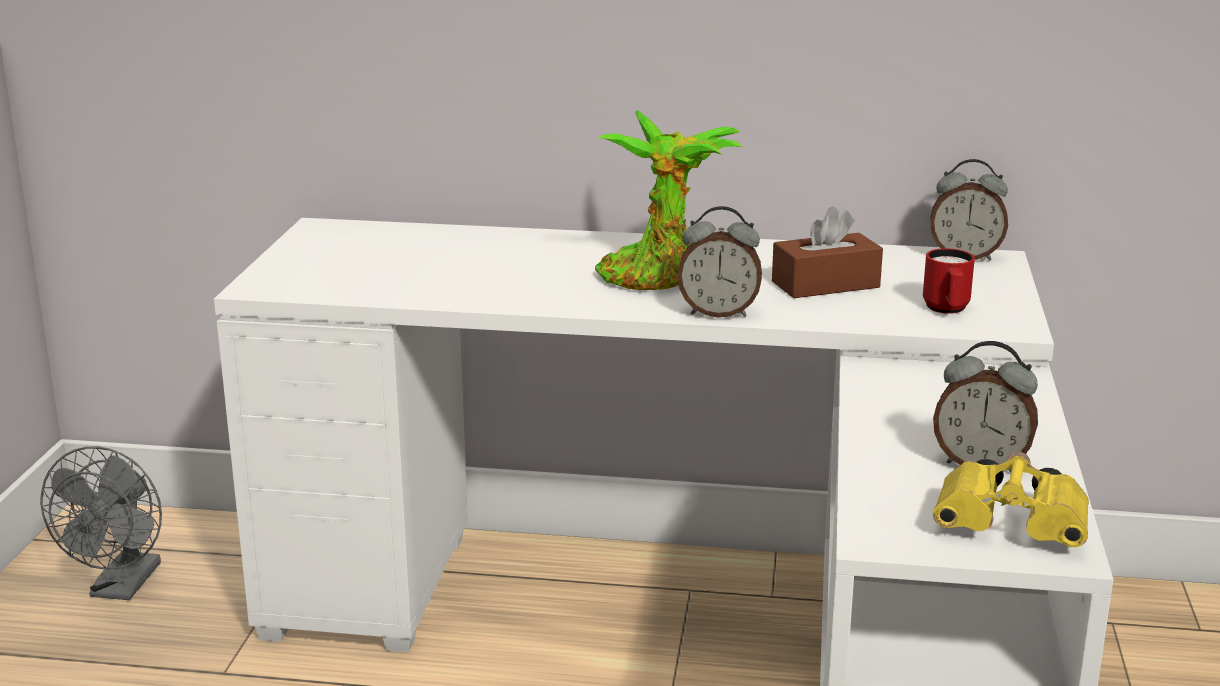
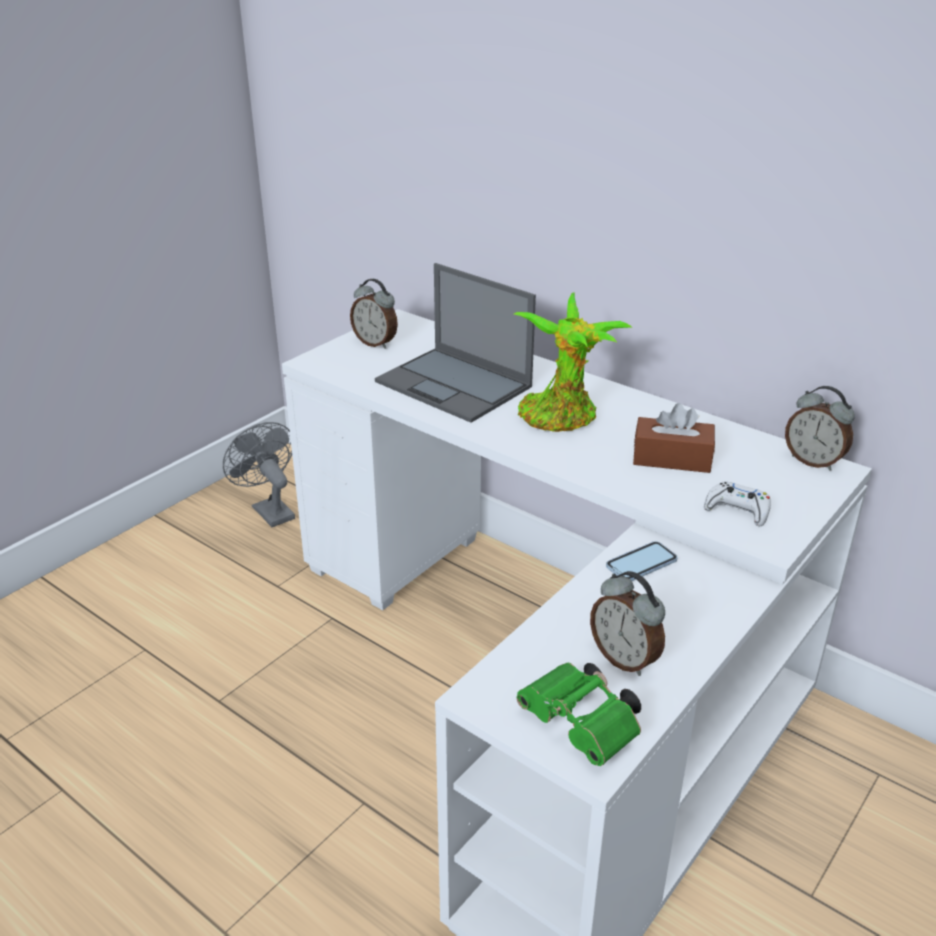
camera: 30 degrees right, 10 degrees up
(121, 588) = (269, 510): grey fan -> grey fan turned 105 degrees clockwise
(486, 273) = (455, 385): none -> laptop
(718, 313) = (566, 463): alarm clock -> alarm clock (376, 343)
(894, 386) = (641, 564): none -> phone
(947, 310) = (737, 510): red mug -> white game controller
(1014, 529) = (583, 727): yellow binoculars -> green binoculars

